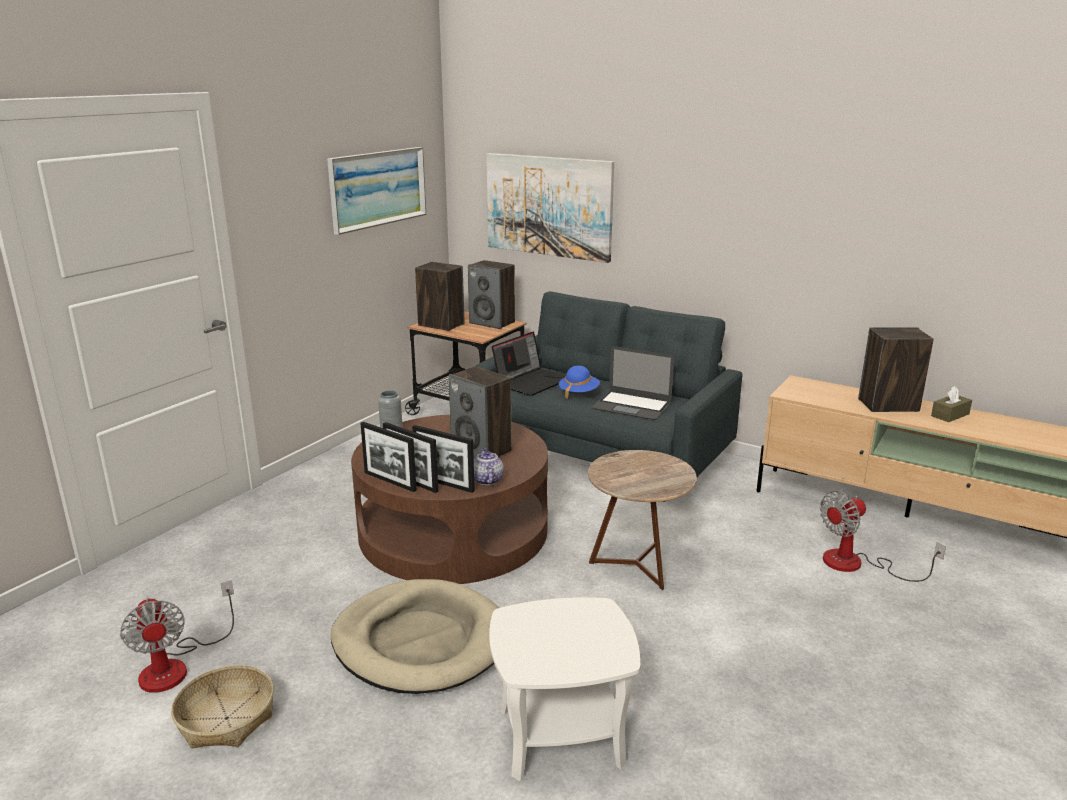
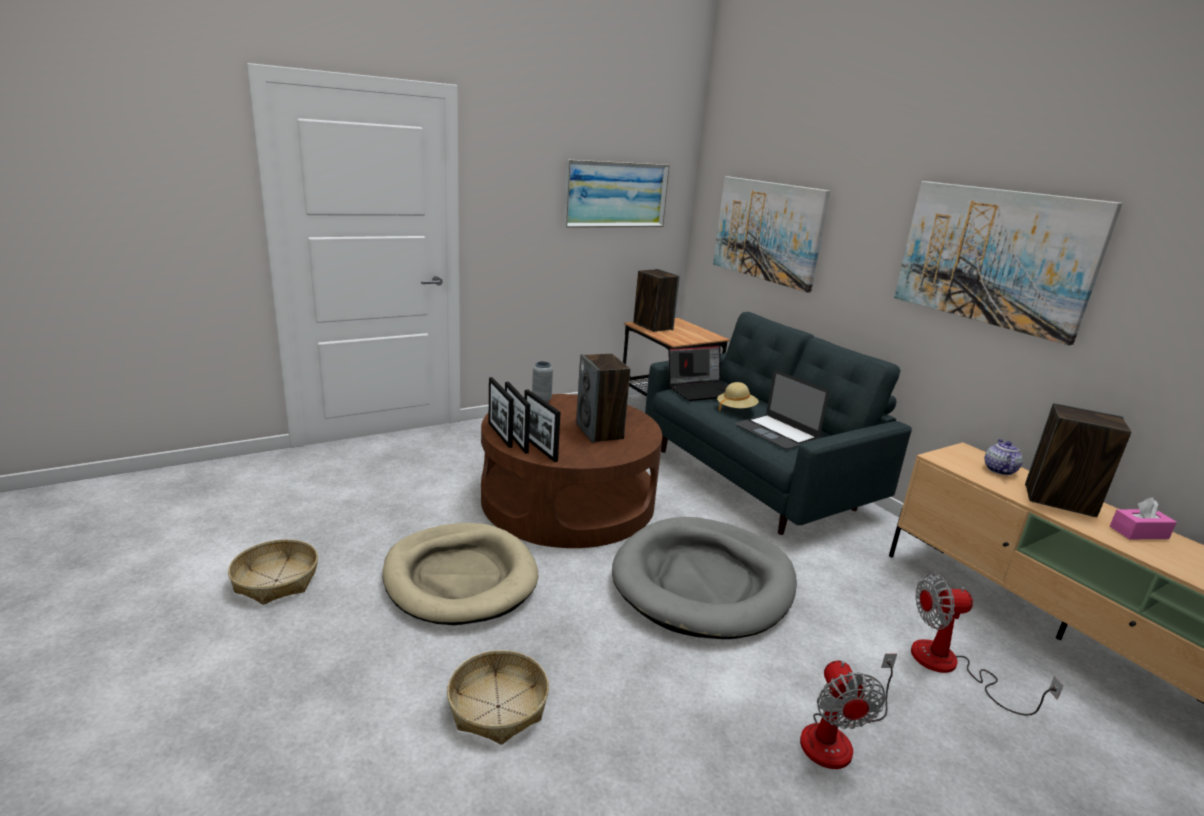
camera: 25 degrees right, 0 degrees up
(176, 666) = (283, 530): fan -> fan (836, 737)
(486, 480) = (577, 456): teapot -> teapot (998, 470)
(492, 323) = (699, 333): speaker -> none
(561, 736) = (497, 707): white side table -> basket
(578, 393) = (736, 409): blue hat -> beige hat
(637, 565) = (703, 582): brown side table -> grey dog bed
(787, 210) = (994, 257): none -> picture
(950, 415) = (1138, 532): brown tissue box -> pink tissue box

